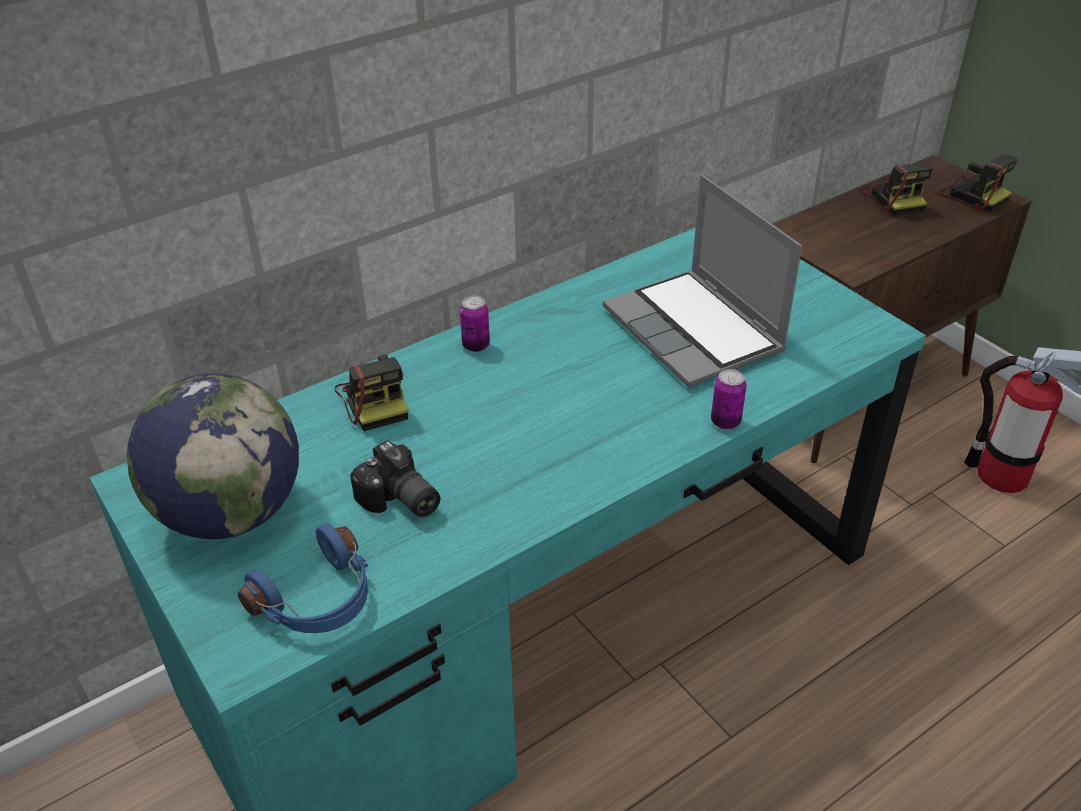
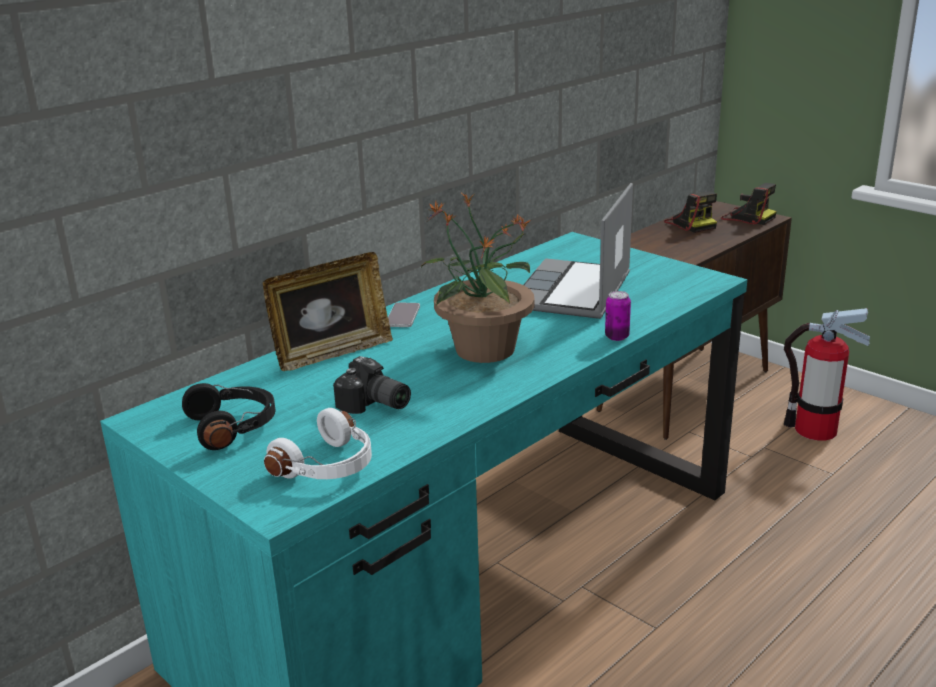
camera: 10 degrees left, 15 degrees down
(231, 513) = (234, 427): globe -> black headphones
(319, 601) = (329, 466): blue headphones -> white headphones
(375, 400) = (332, 353): camera -> picture frame
(476, 345) = (403, 316): can -> phone
(554, 422) = (483, 350): none -> potted plant
(695, 331) = (574, 292): laptop -> laptop turned 60 degrees clockwise

